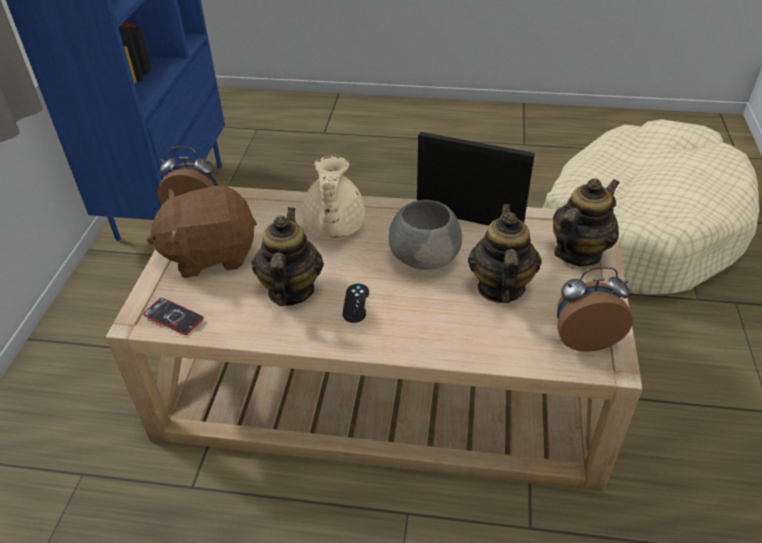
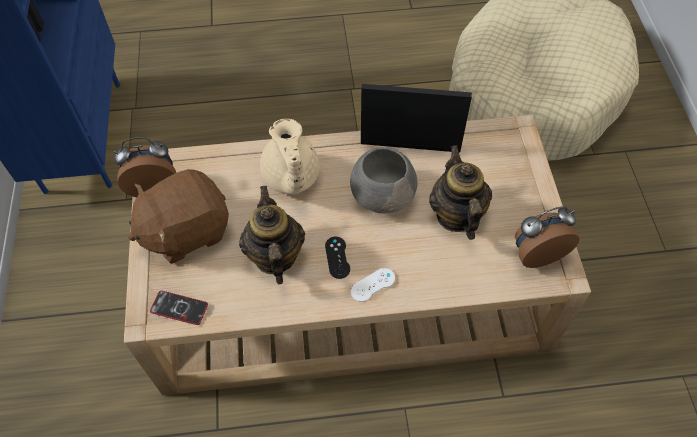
camera: 15 degrees left, 15 degrees up
(384, 334) = (372, 285): none -> white game controller
(578, 253) = (512, 165): teapot -> none

